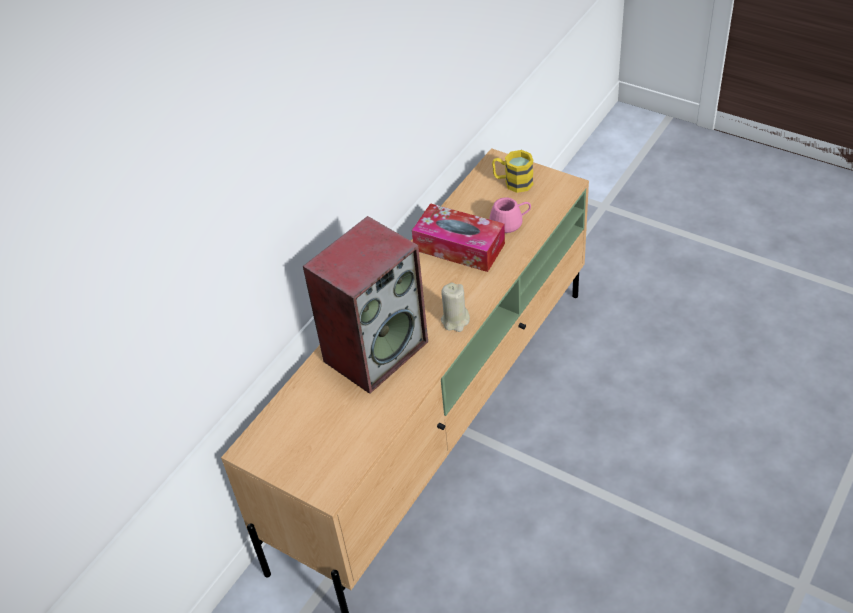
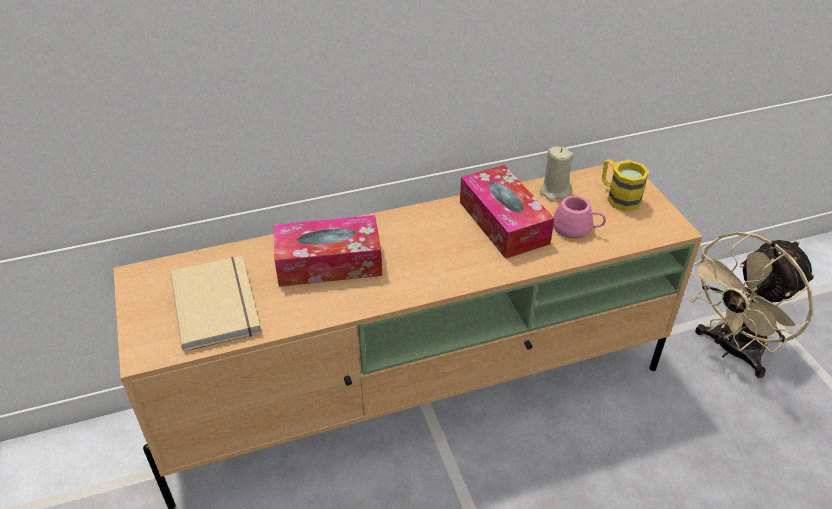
camera: 35 degrees right, 5 degrees down
(335, 427) = (219, 304): none -> beige book
(376, 350) = (329, 263): speaker -> tissue box
(455, 321) = (425, 282): beige candle -> beige candle (554, 191)
(612, 250) = (731, 350): none -> beige fan

